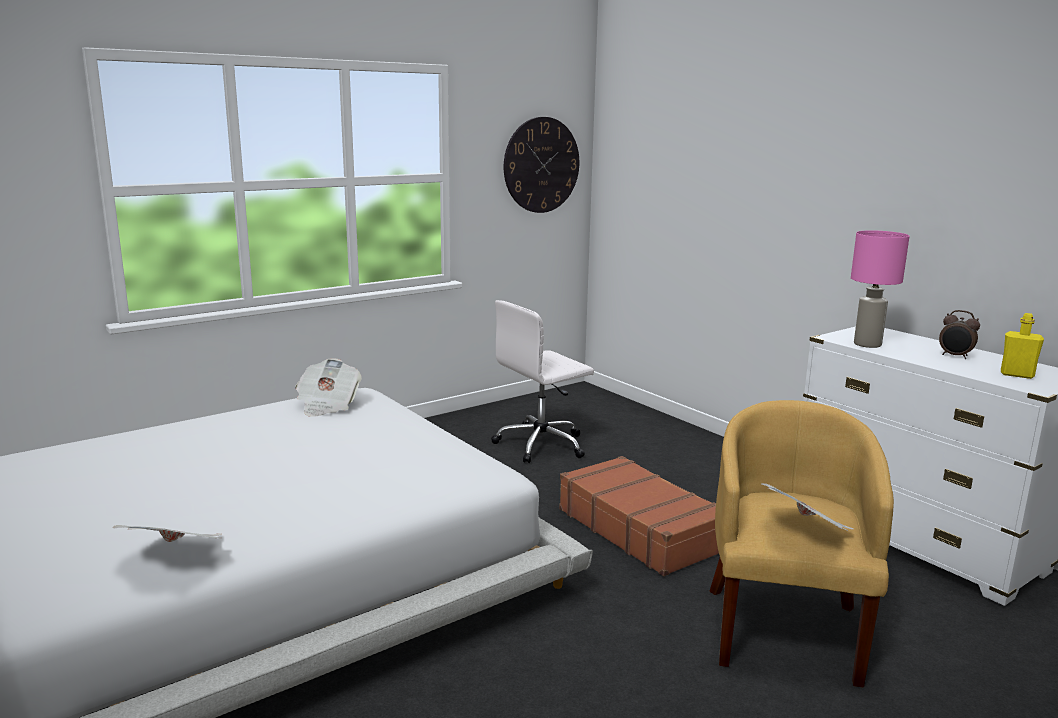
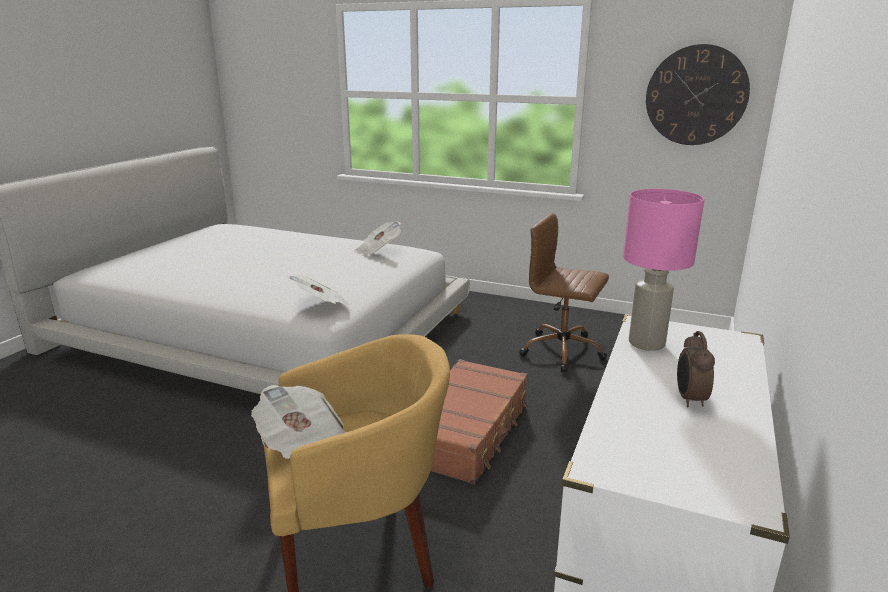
camera: 60 degrees right, 5 degrees up
(177, 556) = (154, 279): newspaper -> newspaper (321, 305)
(542, 444) = (563, 351): white office chair -> brown office chair
(1017, 375) = (661, 450): yellow bottle -> none

